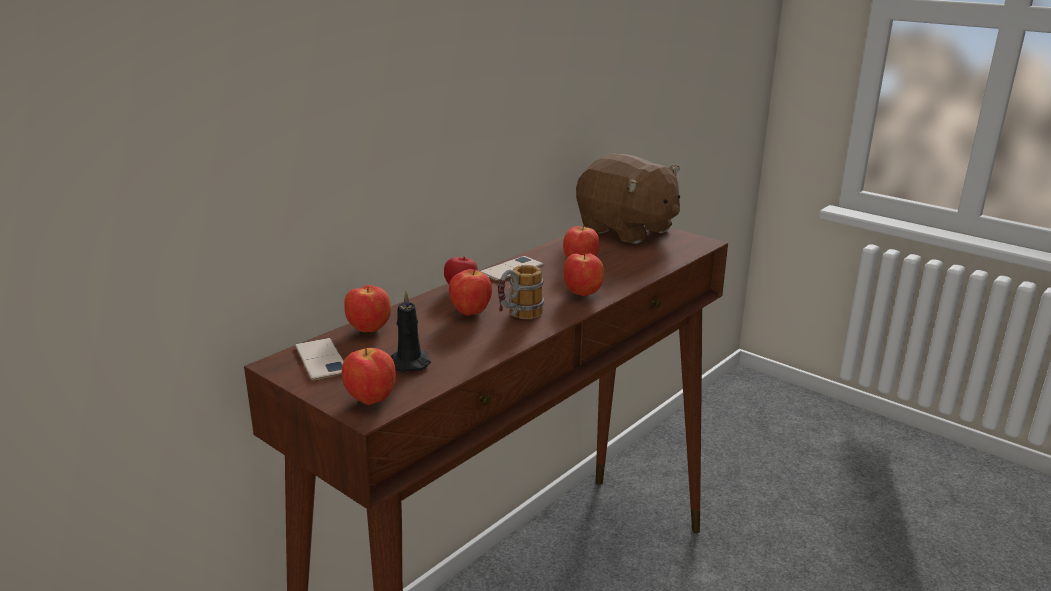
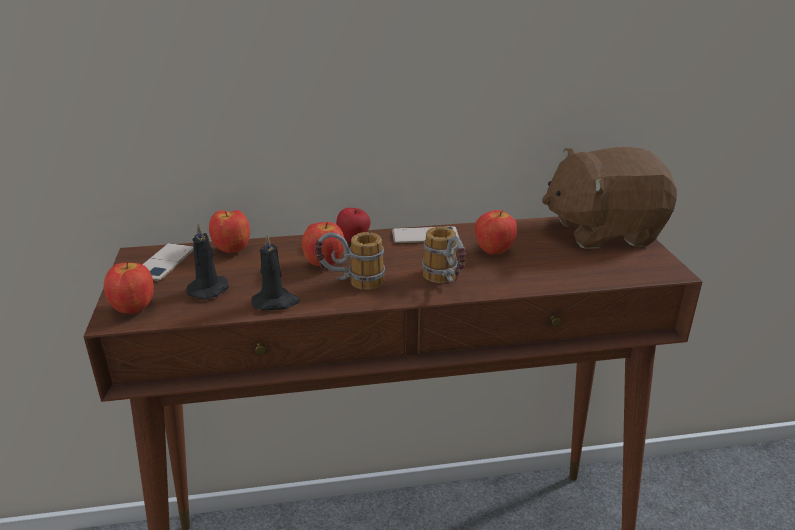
camera: 40 degrees right, 5 degrees up
(484, 350) = (276, 302): none -> black candle
(583, 294) = (446, 282): apple -> mug
(626, 230) = (603, 231): brown plush toy -> brown plush toy turned 90 degrees clockwise

